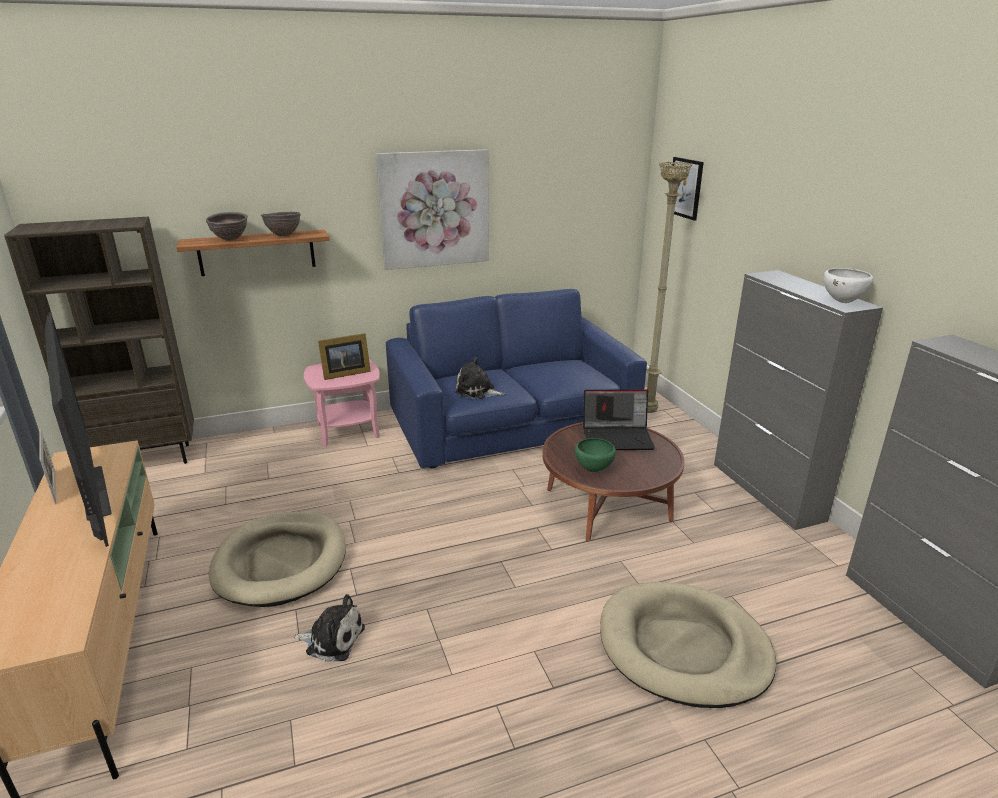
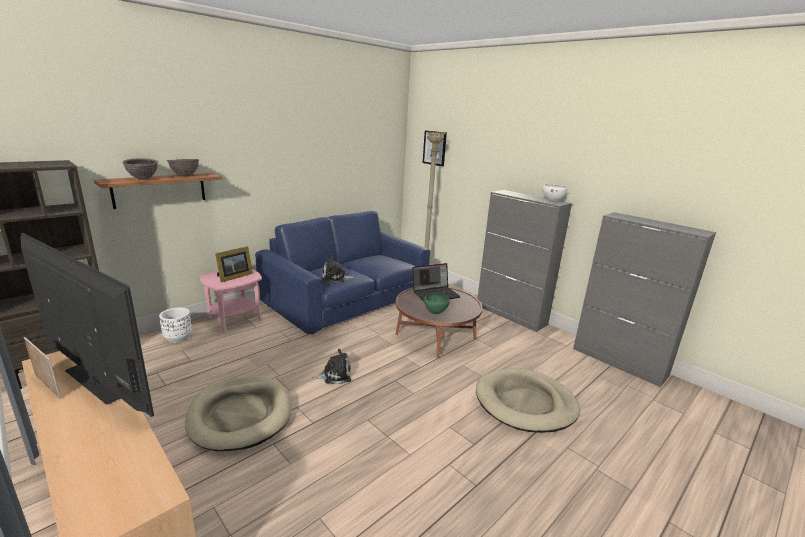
camera: 25 degrees left, 5 degrees down
(271, 445) = (178, 338): none -> white planter
(332, 639) = (315, 456): plush toy -> plush toy (335, 375)
(434, 209) = (286, 159): picture -> none

